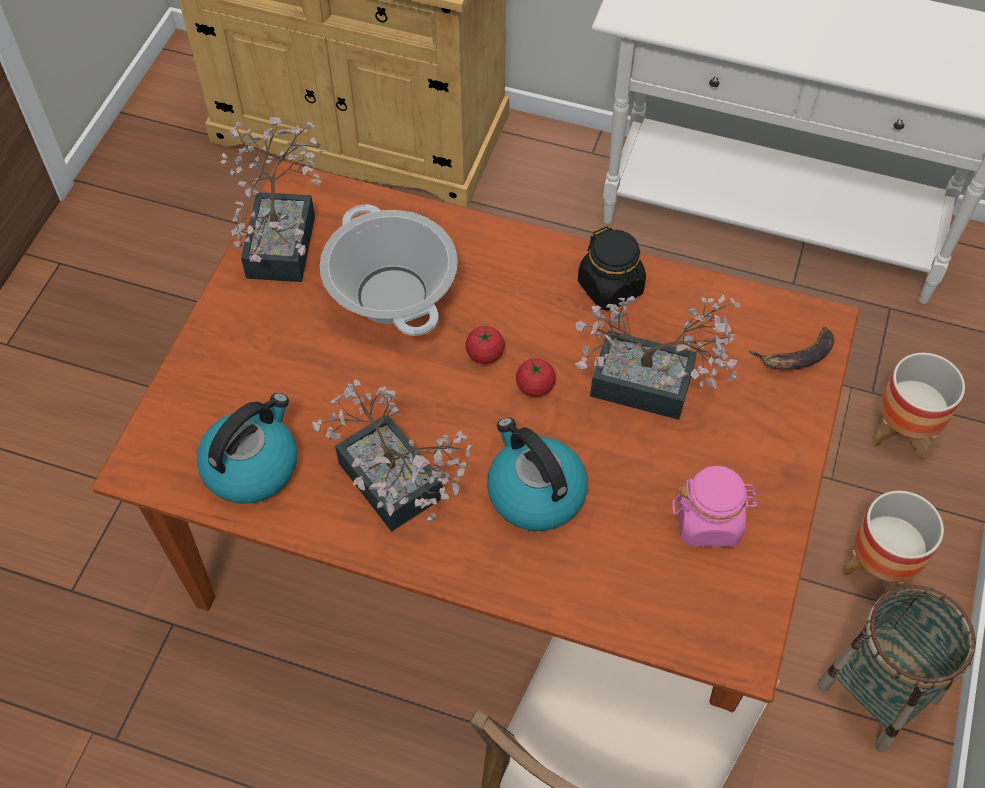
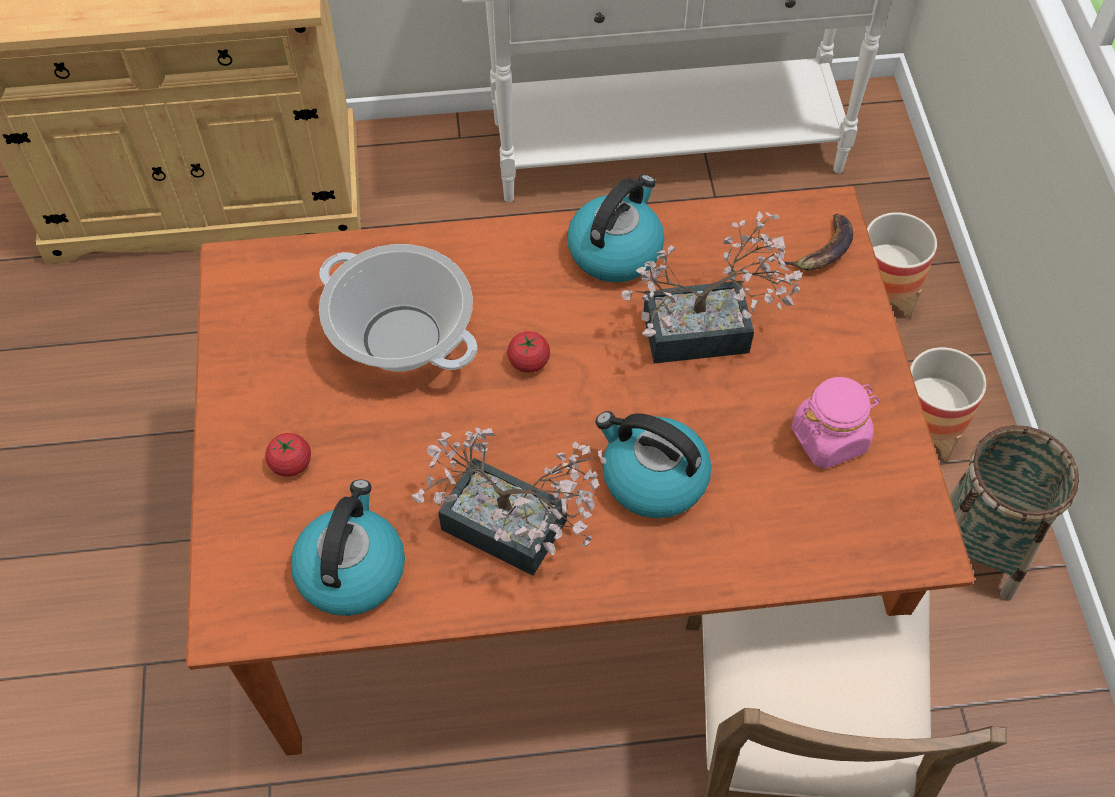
camera: 25 degrees left, 0 degrees up
(284, 237) = (254, 321): potted plant -> none
(535, 386) = (595, 374): tomato -> tomato (291, 464)
(610, 287) = (615, 250): black jar -> kettle

